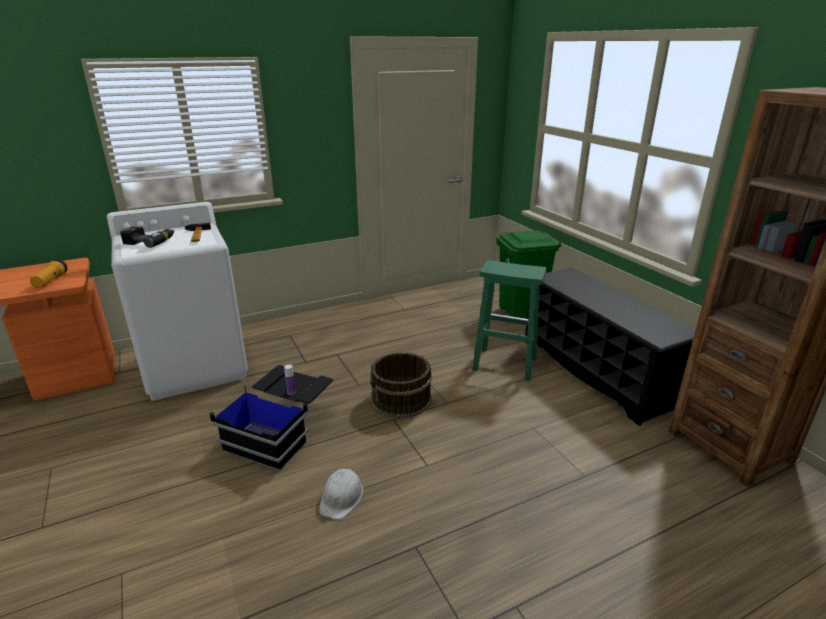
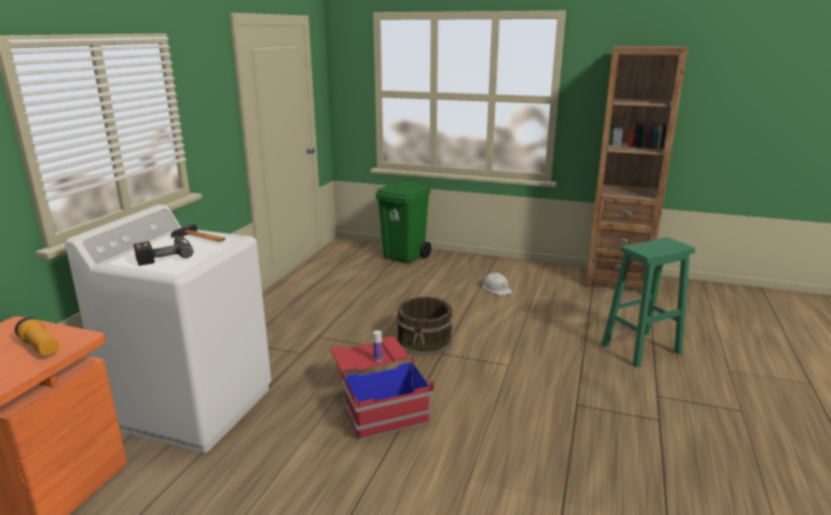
camera: 45 degrees left, 5 degrees down
(281, 431) = (378, 403): black storage box -> red storage box
(342, 497) = (495, 410): white hard hat -> white hard hat (496, 288)
(503, 364) = (449, 291): green stool -> green stool (640, 349)
(596, 372) = (506, 273): black shoe rack -> none

